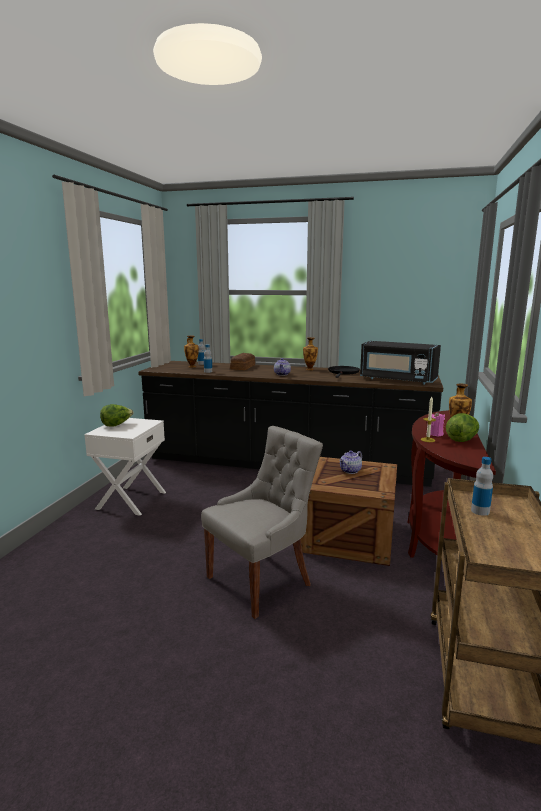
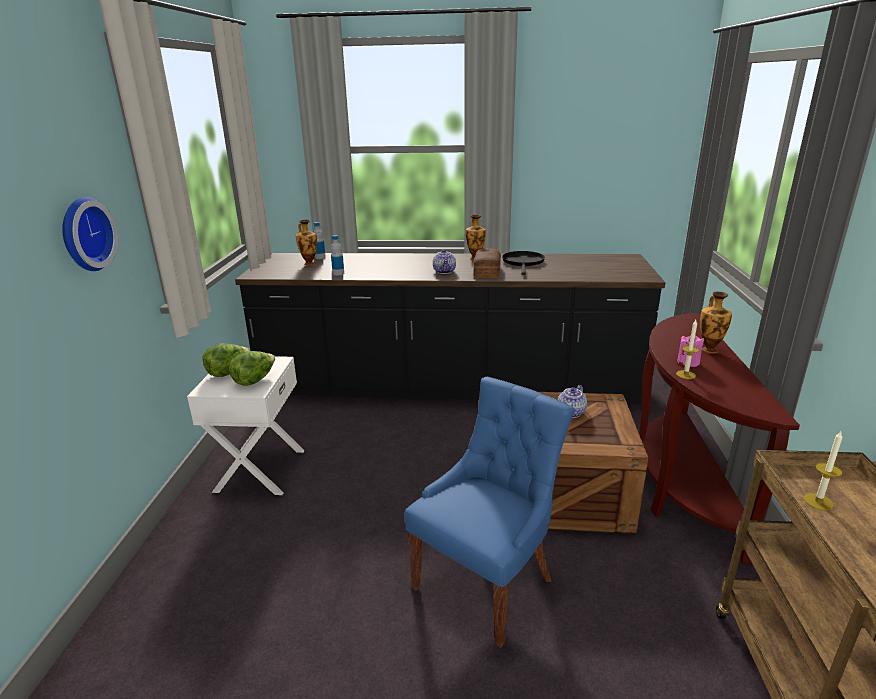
camera: 10 degrees left, 10 degrees up
(31, 317) = (84, 234): none -> wall clock
(242, 367) = (381, 261): bread -> bread (486, 271)
(262, 581) = (487, 582): grey chair -> blue chair
(397, 380) = (600, 272): black microwave -> none
(462, 439) = (726, 370): lettuce -> lettuce (254, 380)
(480, 511) = (818, 501): bottle -> candle

